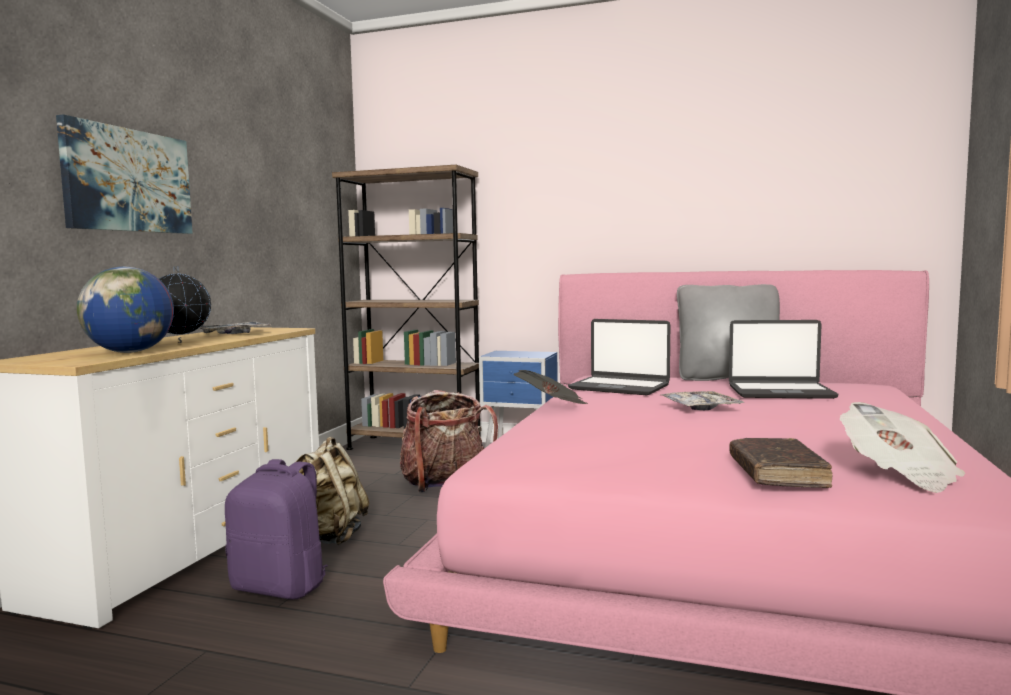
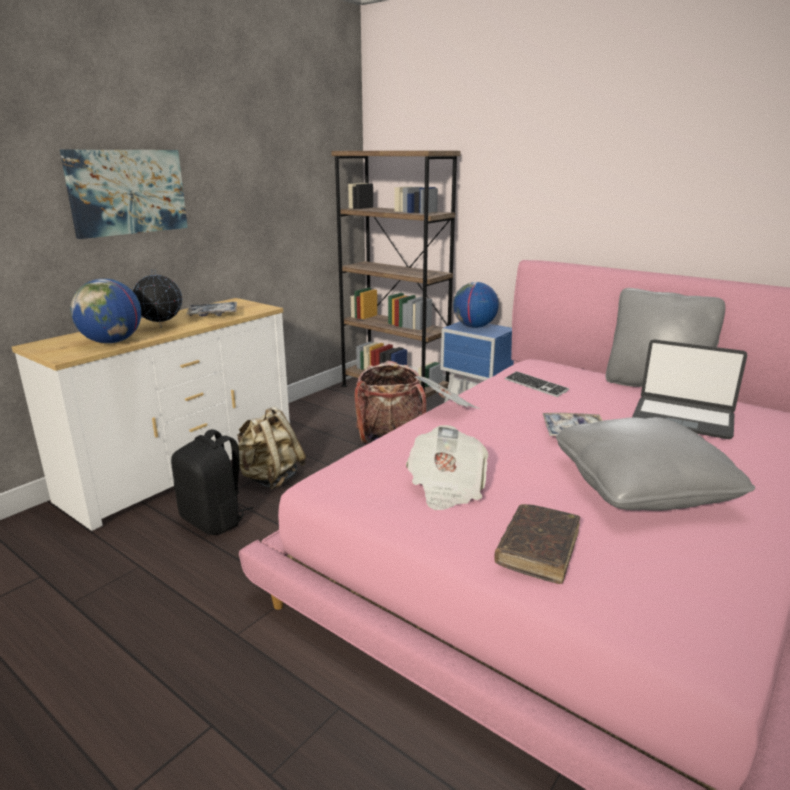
camera: 20 degrees right, 15 degrees up
(281, 587) = (214, 520): purple backpack -> black backpack
(512, 353) = (474, 327): none -> globe
(619, 387) = (535, 385): laptop -> keyboard
(807, 430) = (642, 487): none -> grey pillow
(899, 475) = (654, 578): newspaper -> newspaper (446, 488)

